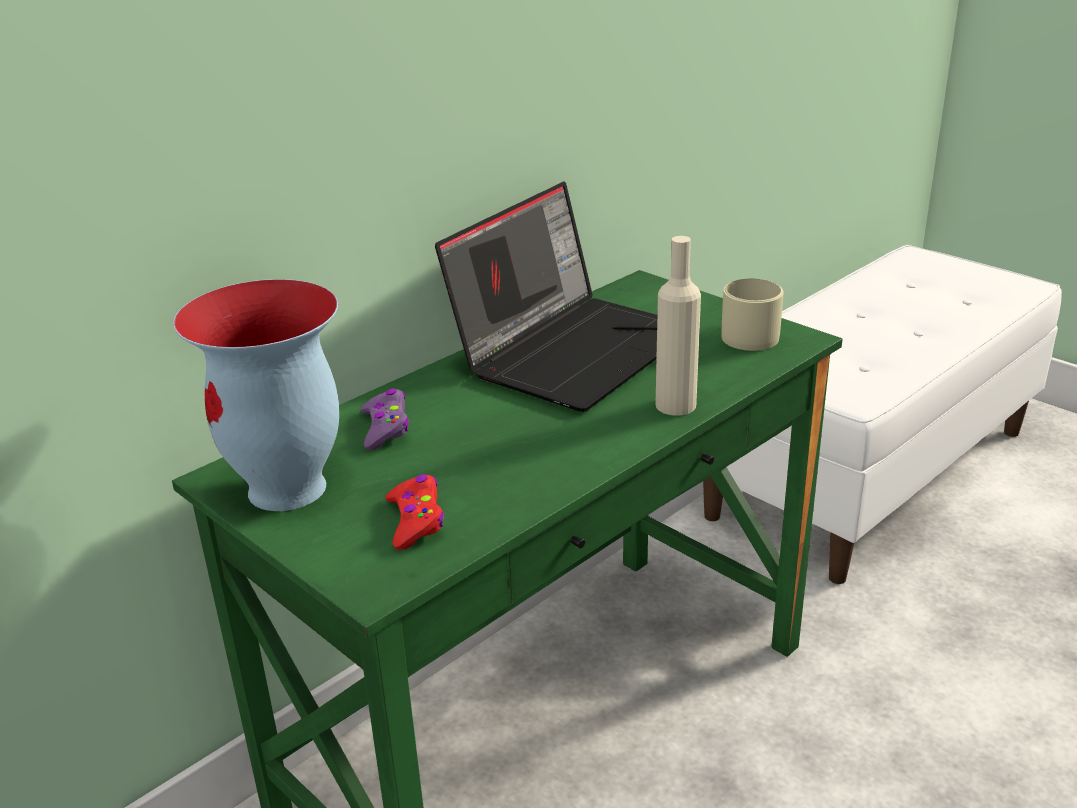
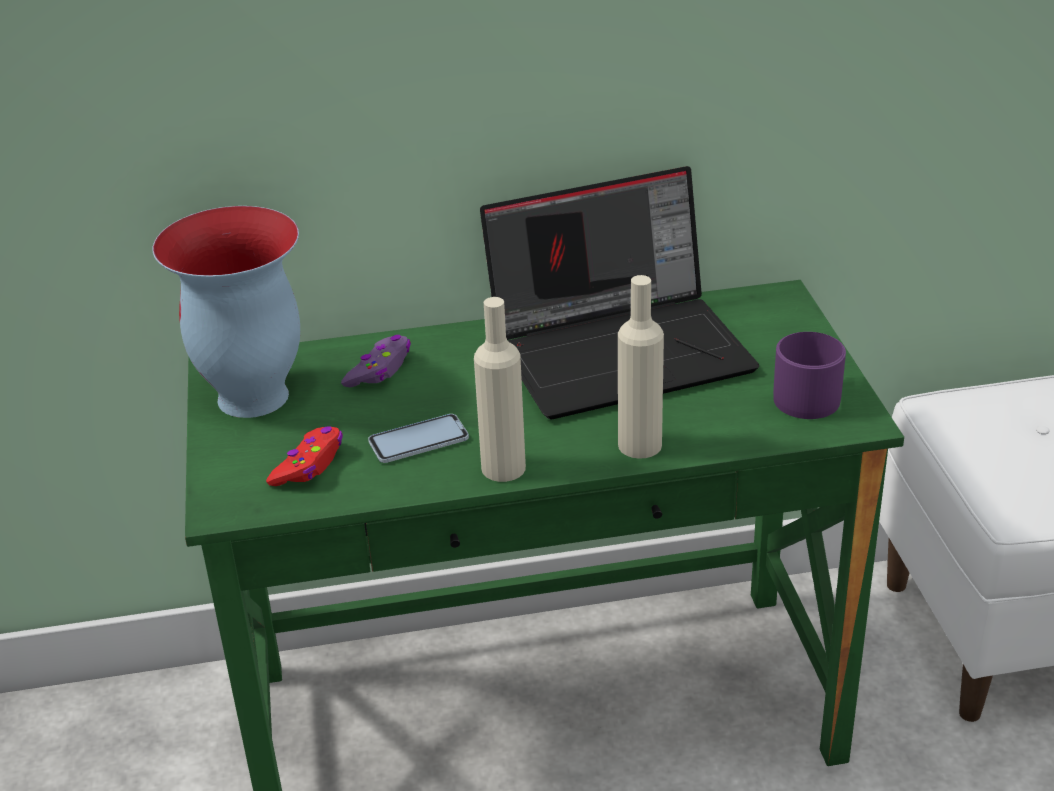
camera: 35 degrees right, 5 degrees up
(492, 466) = (418, 441): none -> phone
(592, 458) = (503, 468): none -> beige bottle
(749, 334) = (811, 395): beige mug -> purple mug

